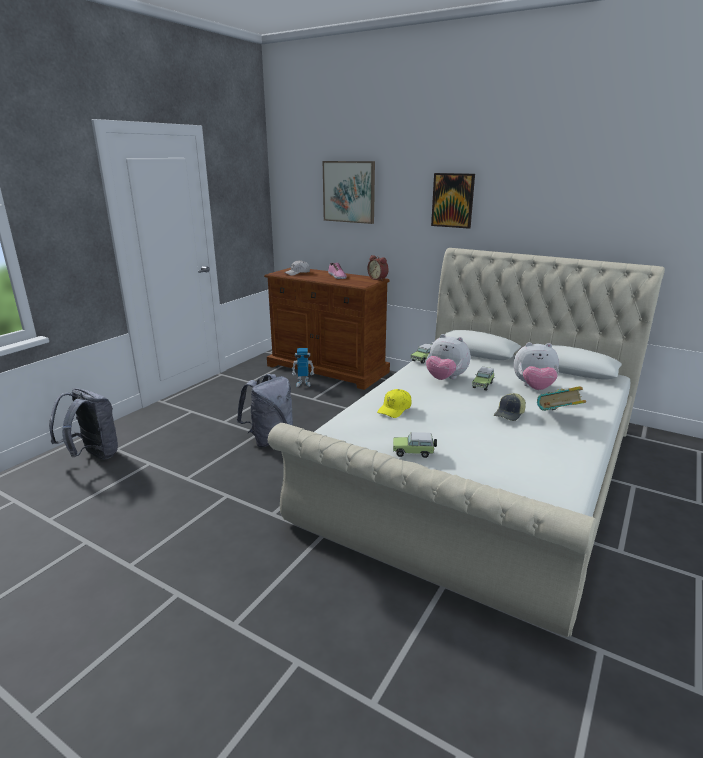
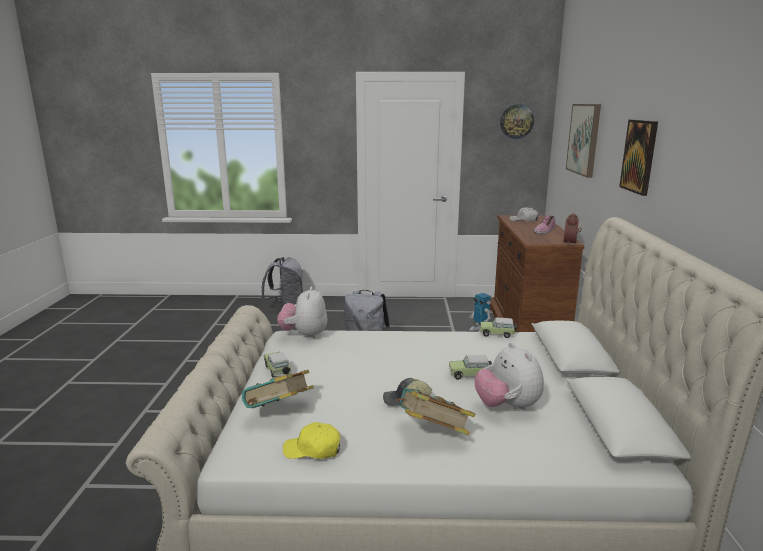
camera: 60 degrees right, 5 degrees down
(246, 179) = (516, 121): none -> wall clock
(395, 409) = (351, 345): yellow cap -> yellow cap (313, 450)
(445, 379) = (460, 354): plush toy -> plush toy (304, 335)
(496, 466) = (280, 412): none -> book

